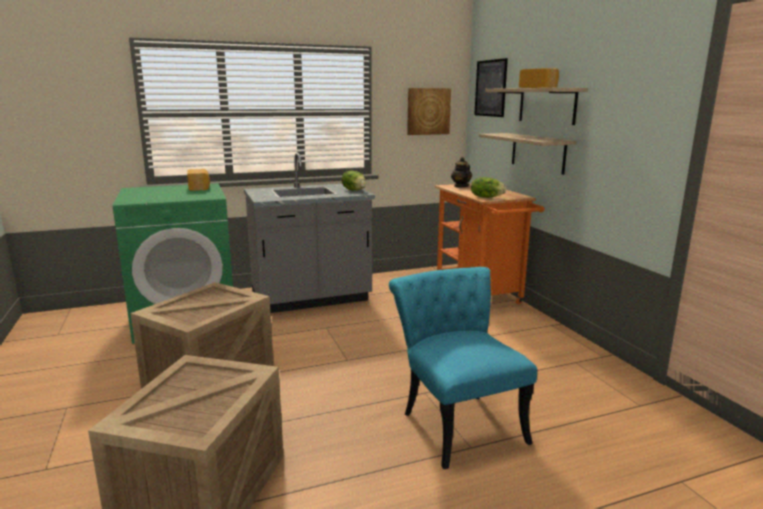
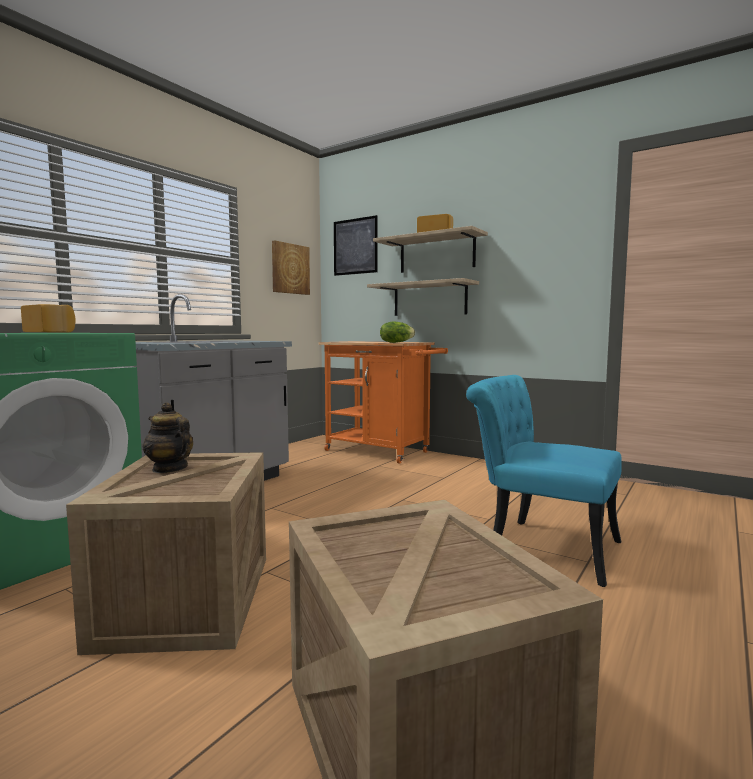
camera: 35 degrees left, 10 degrees down
(354, 190) = (257, 340): lettuce -> none
(461, 186) = (346, 341): teapot -> teapot (169, 469)

